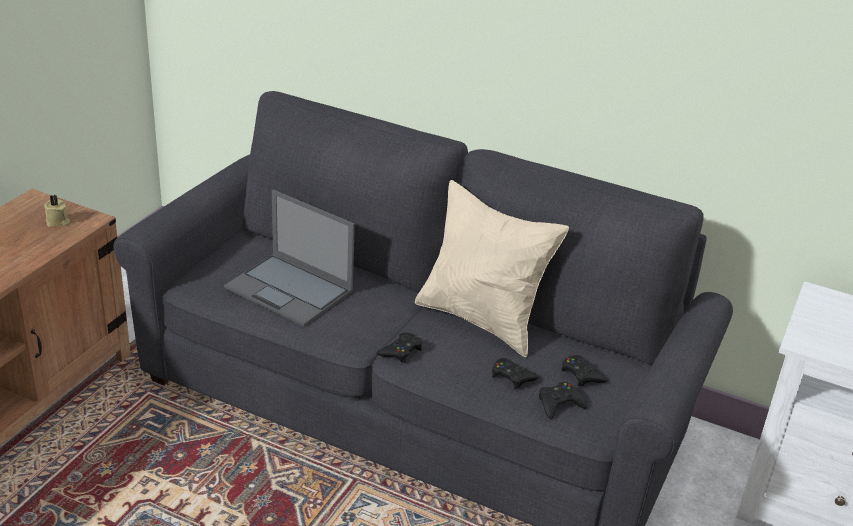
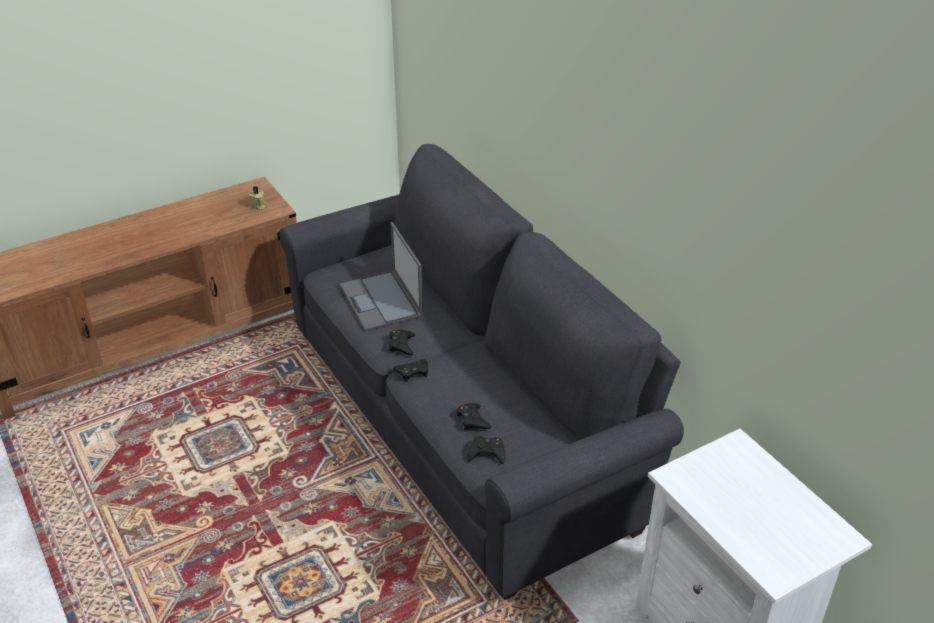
camera: 35 degrees right, 5 degrees up
(481, 320) = (494, 370): beige pillow -> none
(581, 375) = (527, 438): black game controller -> black game controller (401, 345)

